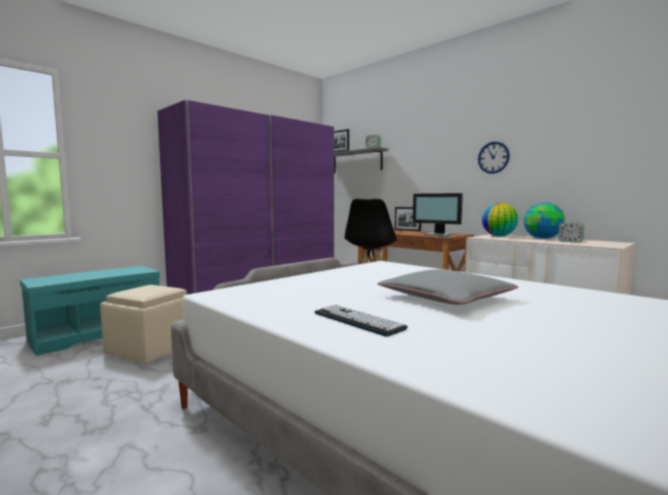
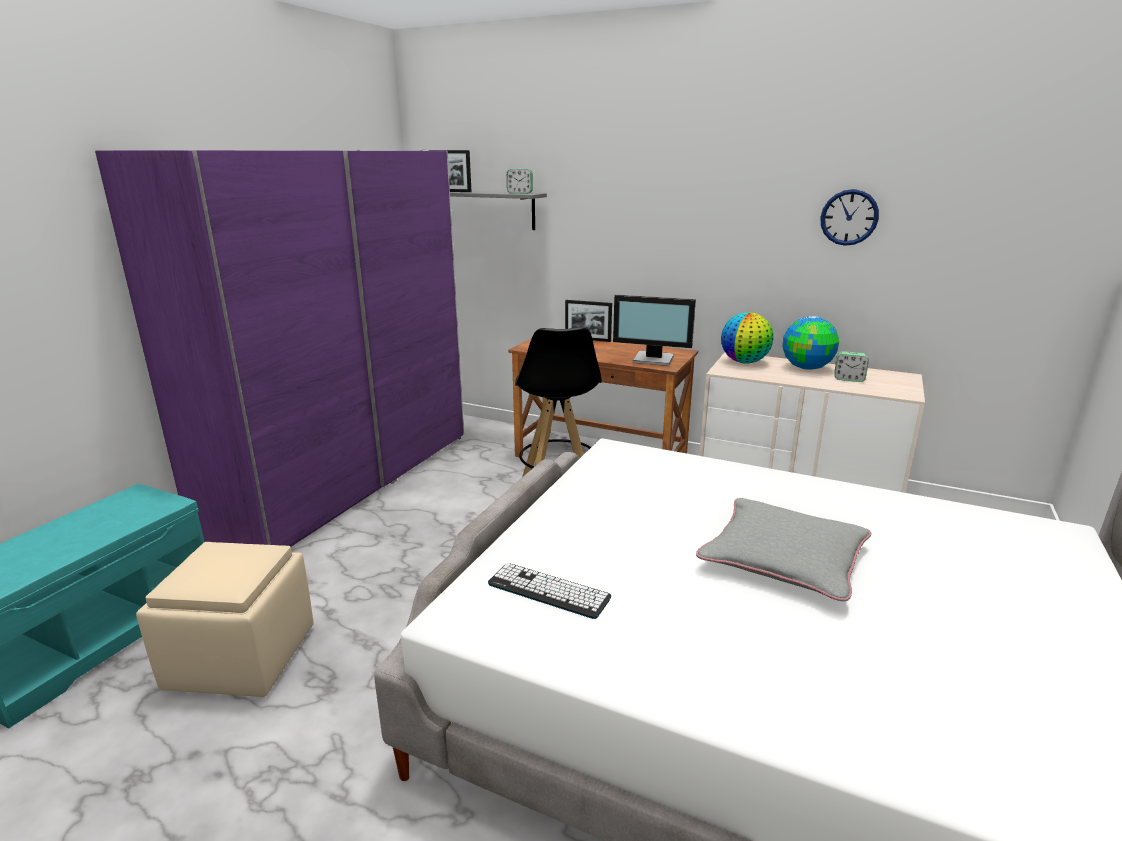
camera: 20 degrees left, 15 degrees up
(358, 321) = (733, 659): keyboard -> keyboard (548, 591)
(493, 157) = (733, 232): wall clock -> wall clock (849, 217)

